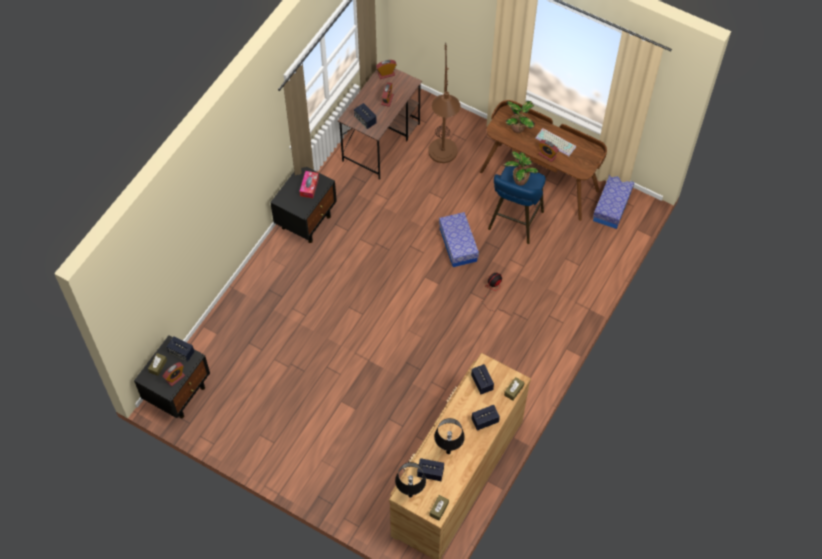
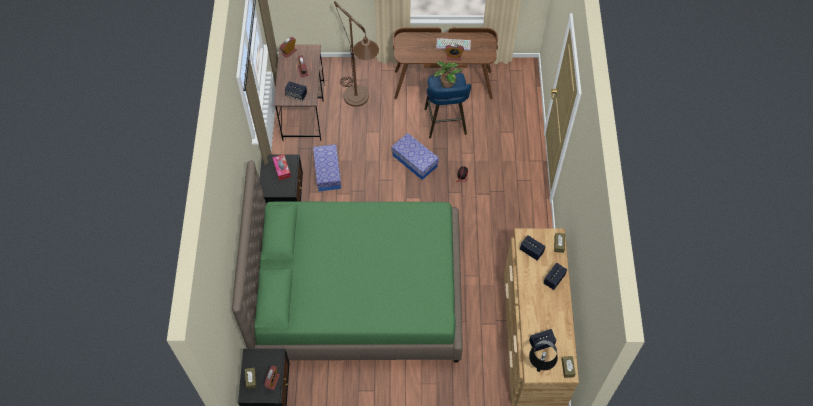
camera: 30 degrees left, 0 degrees up
(181, 352) = (264, 357): speaker -> none
(318, 344) = (358, 292): none -> green bed
(448, 452) = (543, 319): black table lamp -> none
(518, 128) = (418, 46): potted plant -> none
(612, 206) = (507, 78): storage box -> storage box (327, 172)

